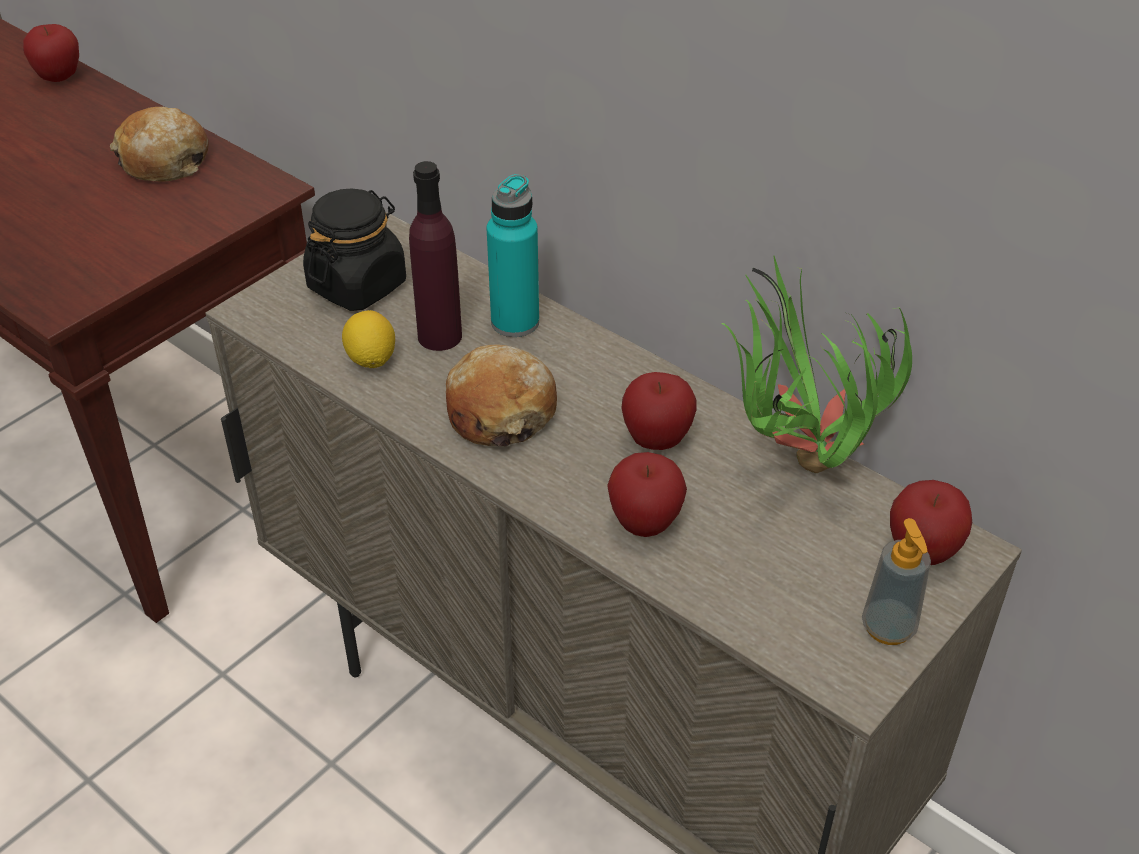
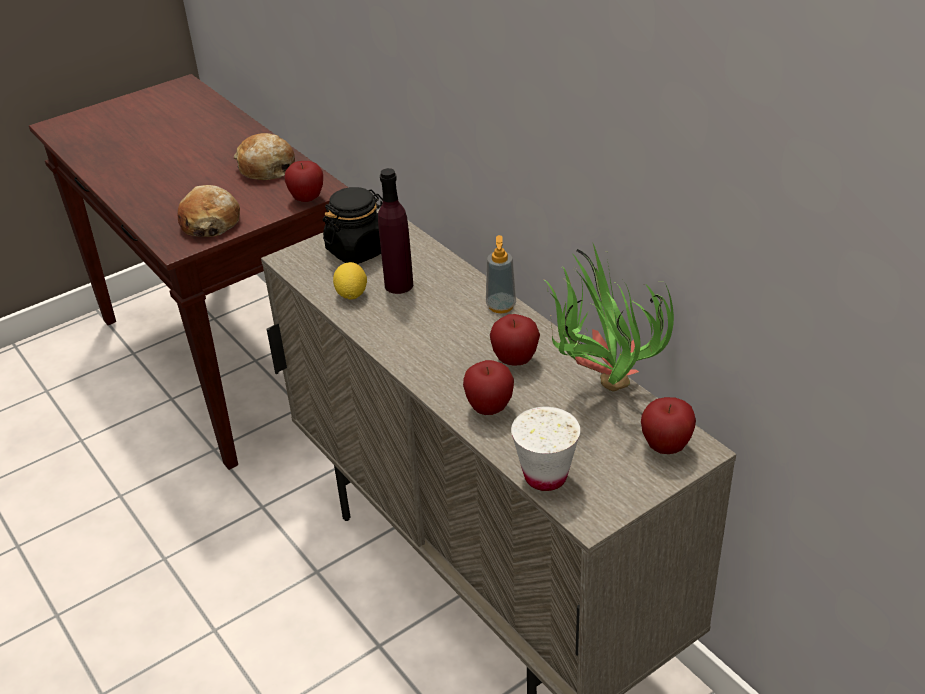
camera: 15 degrees right, 5 degrees down
(59, 78) = (219, 114): apple -> apple (307, 199)
(500, 412) = (421, 333): bread -> bread (210, 222)
(515, 322) = (449, 281): turquoise bottle -> none
(766, 625) = (545, 476): none -> white cup
(888, 627) = (625, 488): soap dispenser -> soap dispenser (501, 306)

